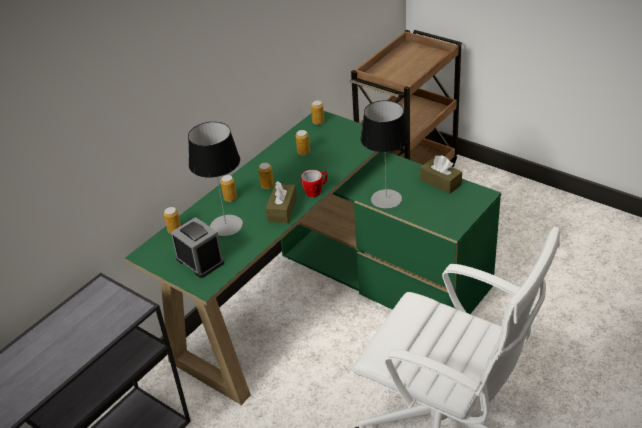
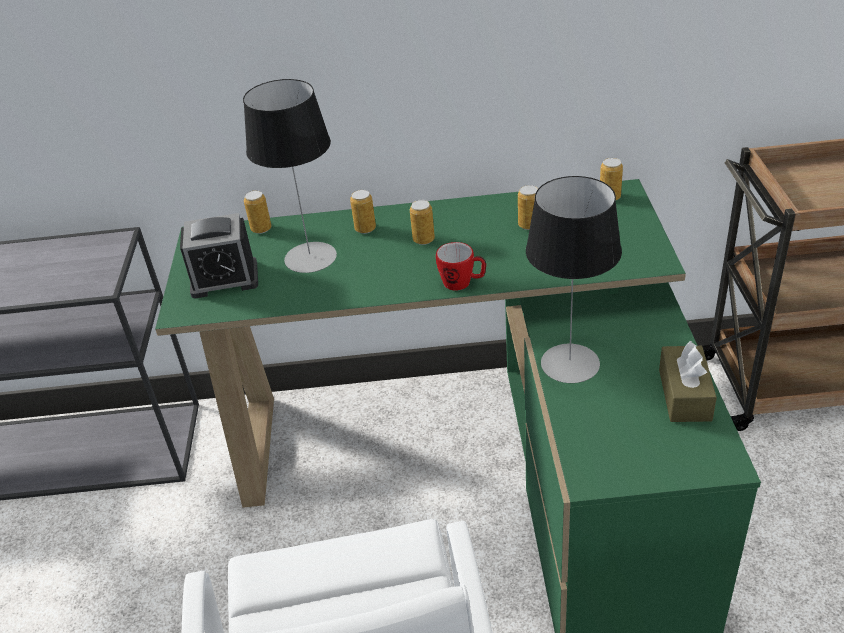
camera: 50 degrees right, 0 degrees up
(200, 261) = (224, 279): alarm clock -> alarm clock turned 75 degrees clockwise
(282, 210) = (390, 280): brown tissue box -> none

